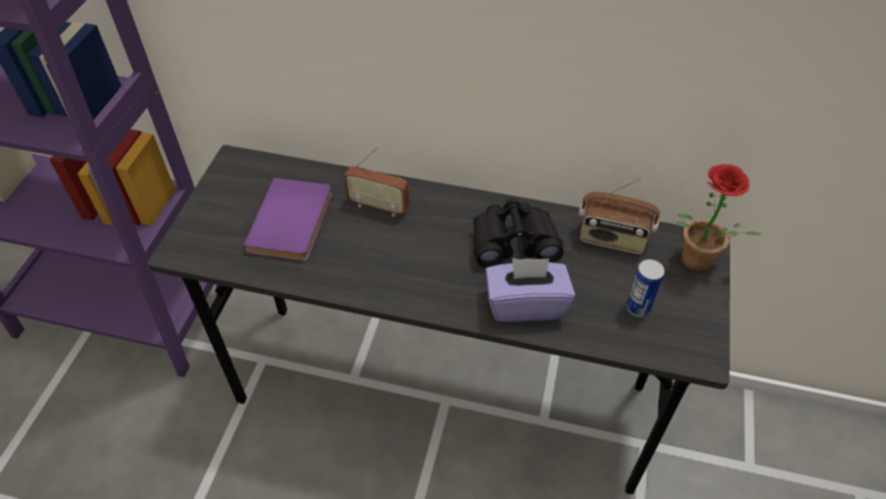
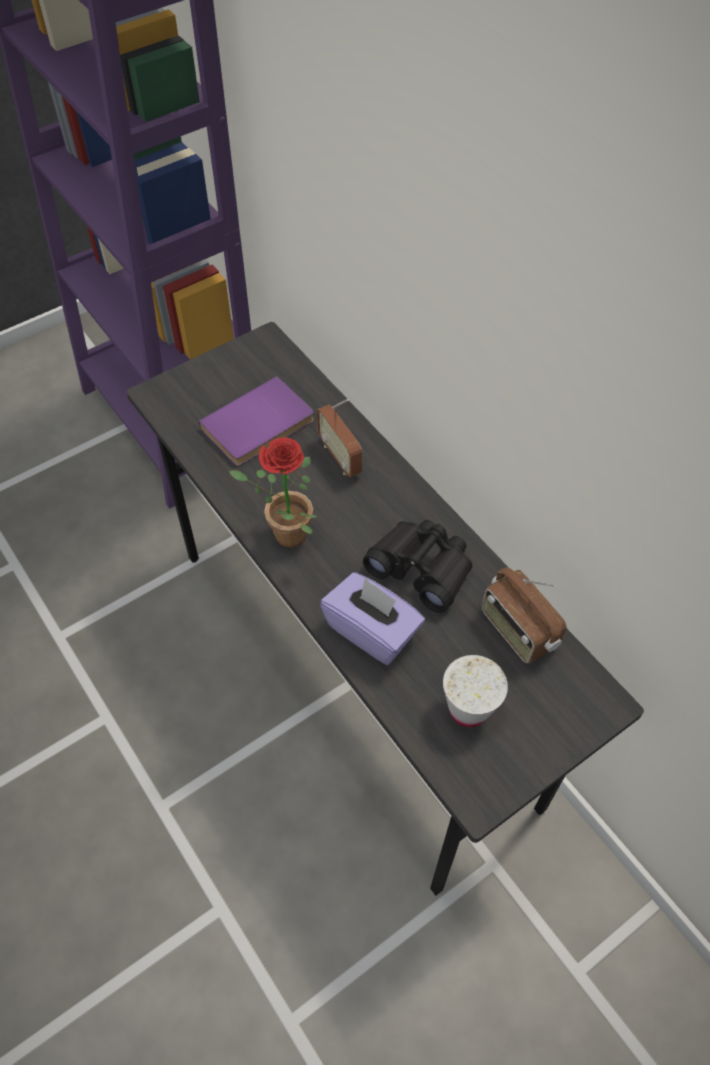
camera: 40 degrees right, 5 degrees up
(637, 308) = (468, 709): can -> white cup
(692, 264) = (569, 710): potted plant -> potted plant (283, 535)

